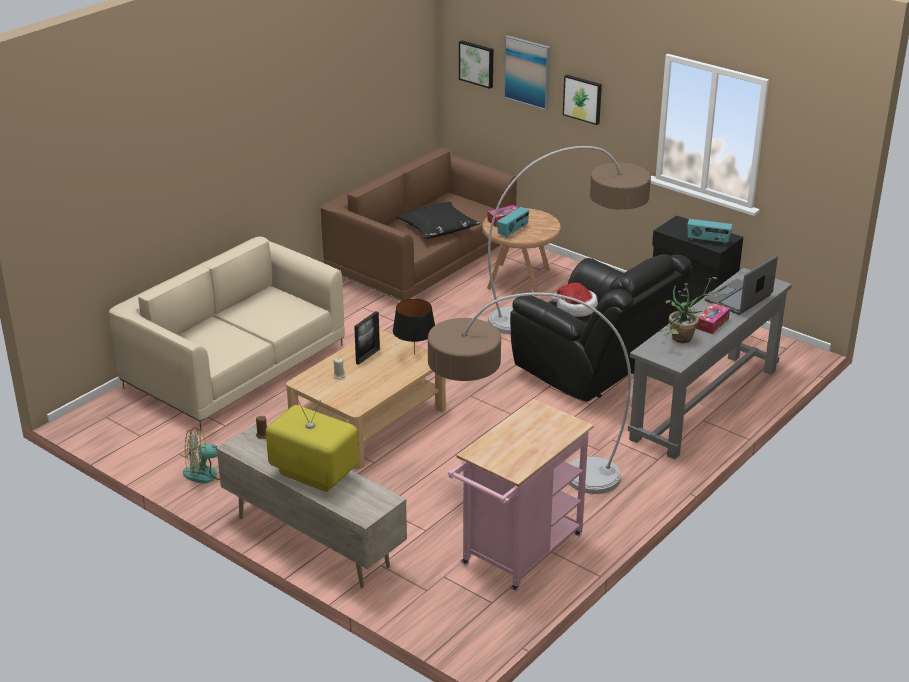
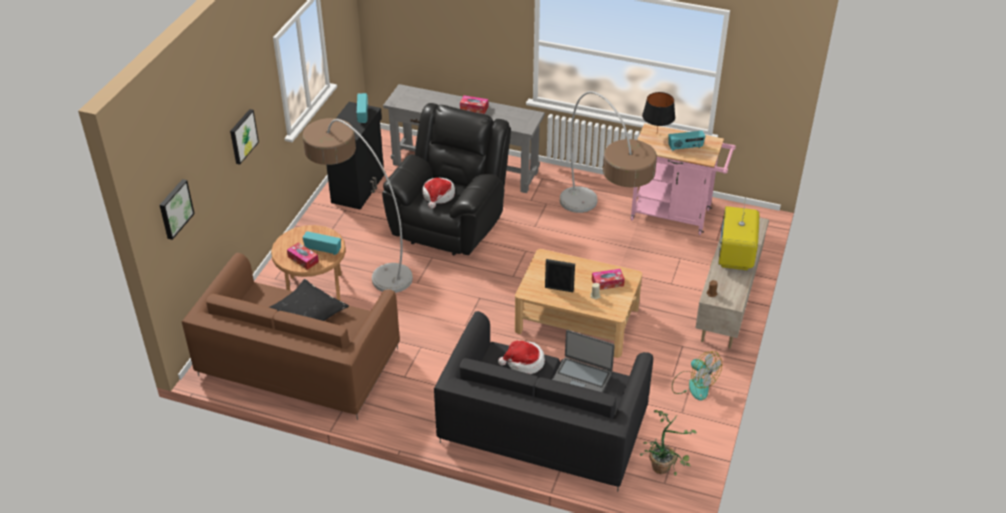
camera: 110 degrees left, 10 degrees up
(235, 366) = (542, 428): beige sofa -> black sofa
(280, 318) = (524, 362): none -> hat
(354, 389) = (607, 283): none -> tissue box
(414, 354) = (542, 265): black table lamp -> black table lamp (657, 134)
(513, 442) = (685, 147): none -> radio
(527, 72) = (208, 165): picture -> none
(683, 341) = (504, 116): potted plant -> potted plant (665, 465)
(739, 298) = (432, 101): laptop -> laptop (581, 378)

